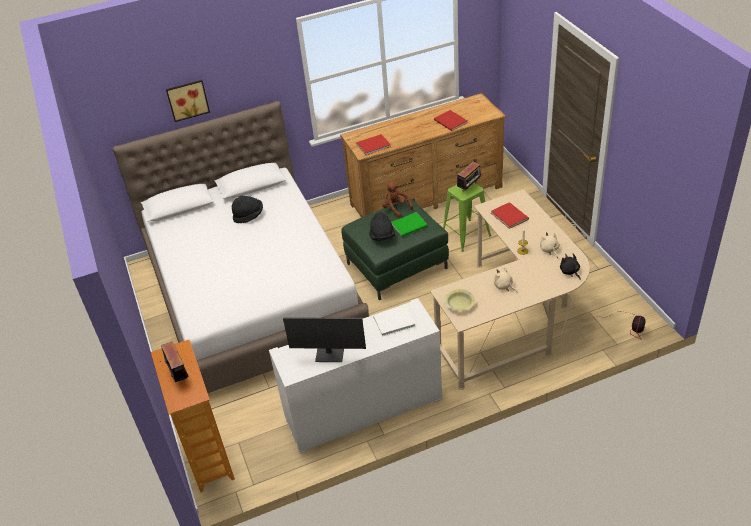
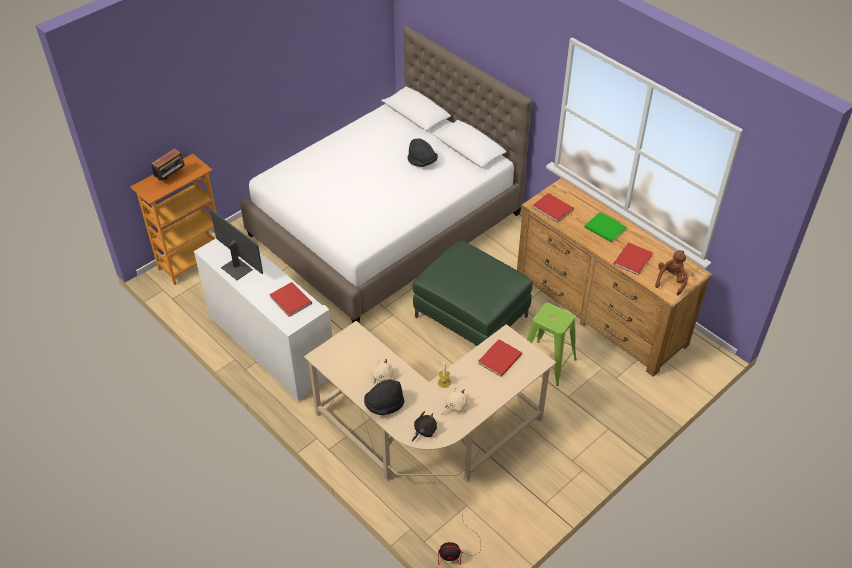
camera: 65 degrees right, 5 degrees up
(187, 99) = (468, 35): picture -> none
(330, 354) = (237, 268): monitor -> monitor turned 150 degrees clockwise
(382, 236) = (451, 272): black hat -> black hat (384, 405)
(392, 321) = (291, 299): white book -> red book
(396, 208) = (502, 271): brown plush toy -> brown plush toy (671, 281)
(410, 225) = (478, 289): green book -> green book (605, 229)
(459, 304) = (343, 348): yellow bowl -> none
(469, 187) = (558, 320): radio -> none

